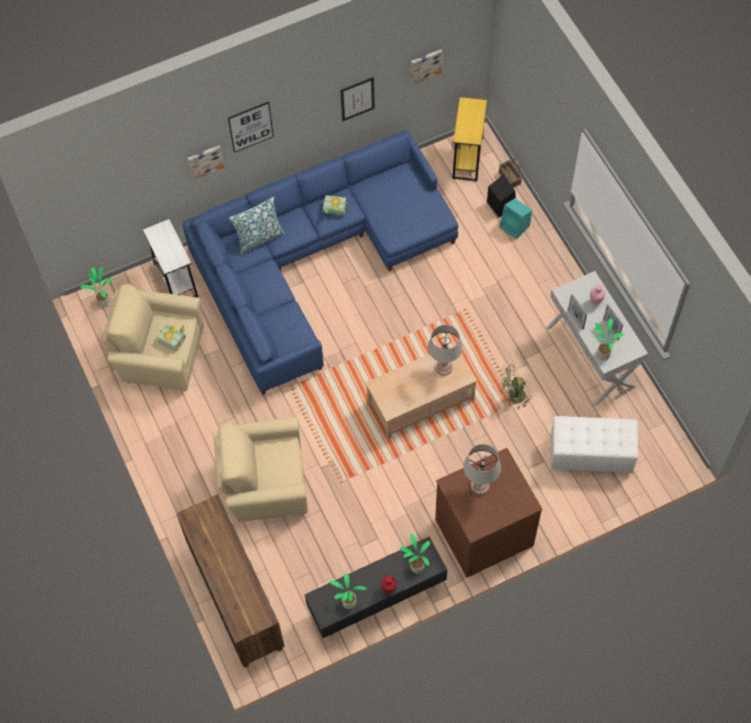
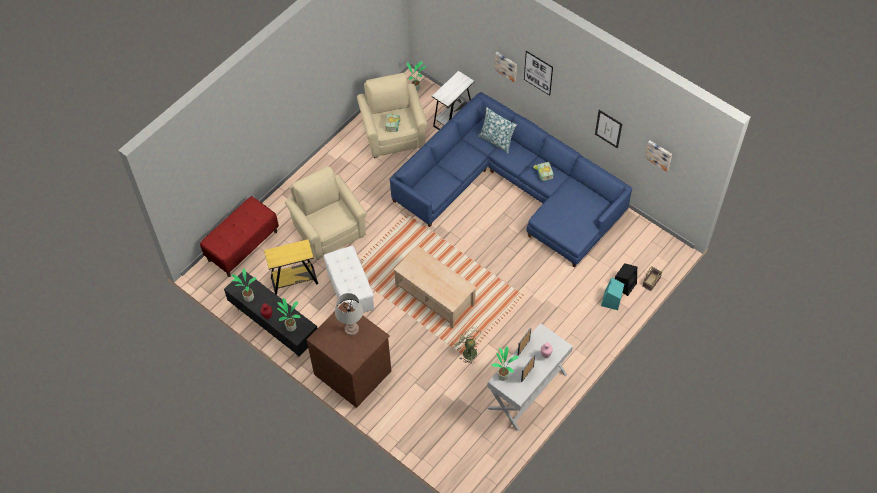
camera: 65 degrees right, 5 degrees down
(236, 597) = (242, 246): brown dresser -> red bench
(443, 368) = (452, 287): grey table lamp -> none
(467, 158) = (652, 248): yellow side table -> yellow side table (294, 281)
(590, 454) = (446, 419): white ottoman -> white ottoman (350, 291)

